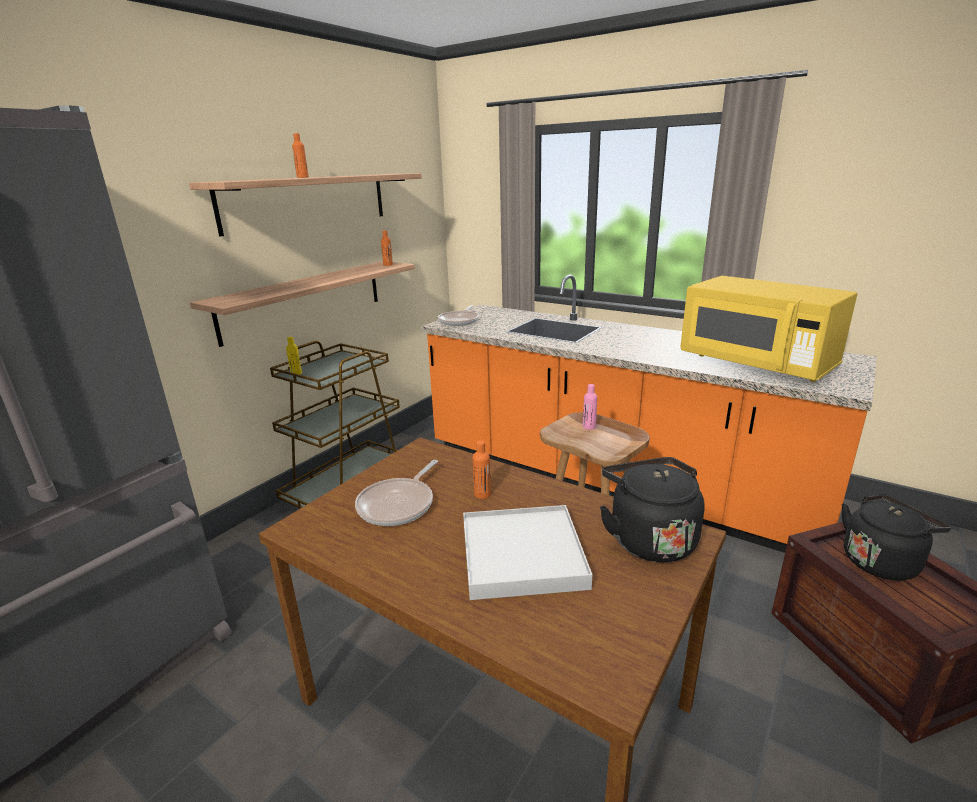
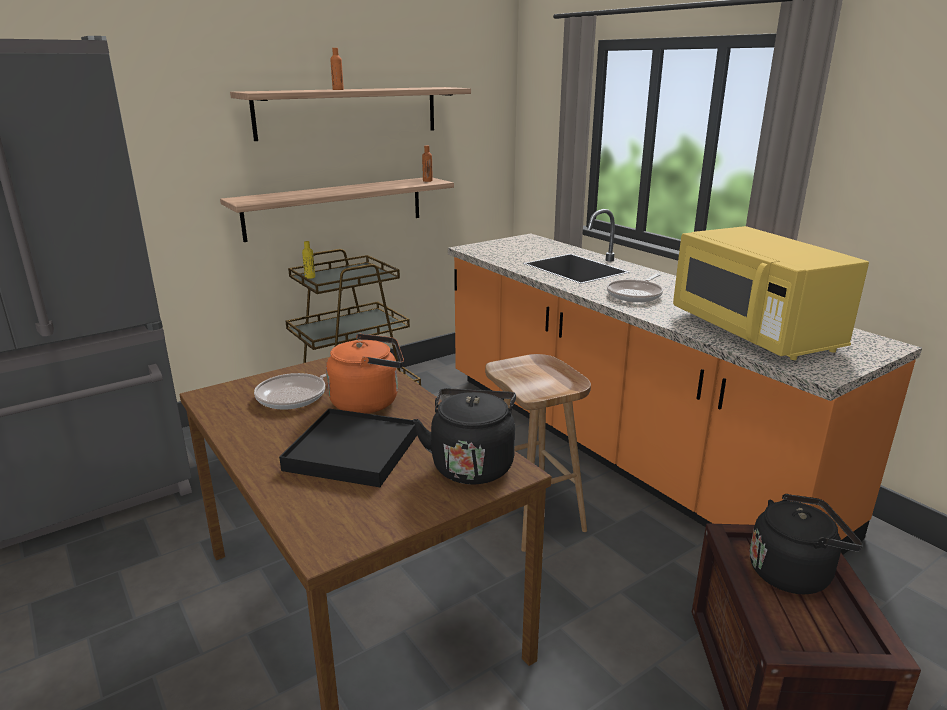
camera: 20 degrees right, 0 degrees up
(460, 321) = (490, 247): frying pan -> frying pan (636, 294)
(482, 494) = (369, 402): orange bottle -> orange kettle
(522, 555) = (353, 452): white tray -> black tray
(589, 427) = (539, 369): pink bottle -> none

